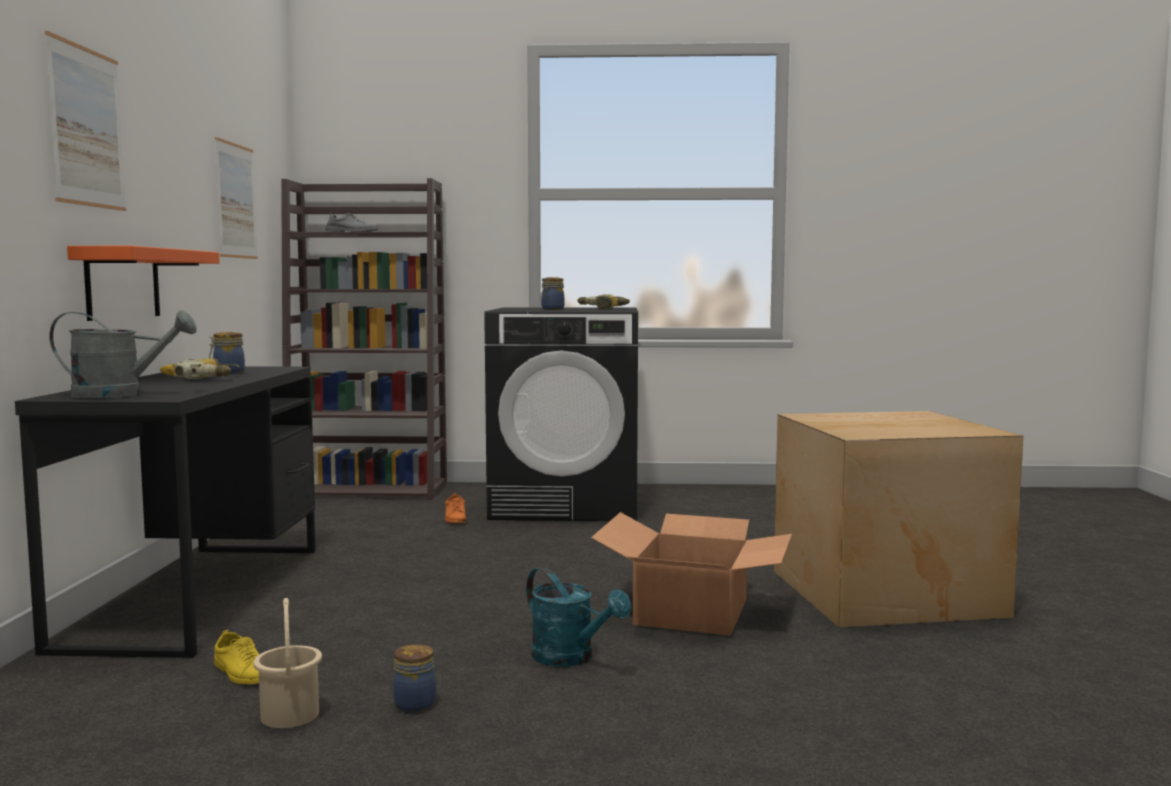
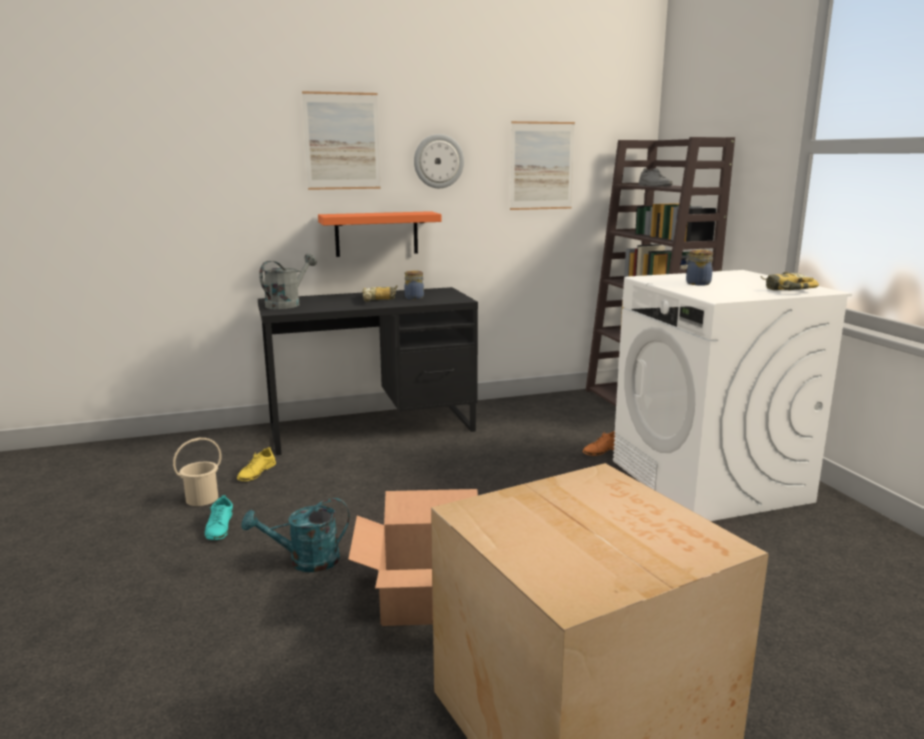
camera: 70 degrees right, 10 degrees up
(120, 394) = (287, 304): grey watering can -> grey watering can turned 120 degrees counterclockwise
(168, 179) = (438, 161): none -> wall clock
(416, 704) = (219, 527): jar -> turquoise shoe
(567, 504) = (709, 481): black washing machine -> white washing machine
(571, 658) = (305, 561): turquoise watering can -> turquoise watering can turned 45 degrees clockwise

